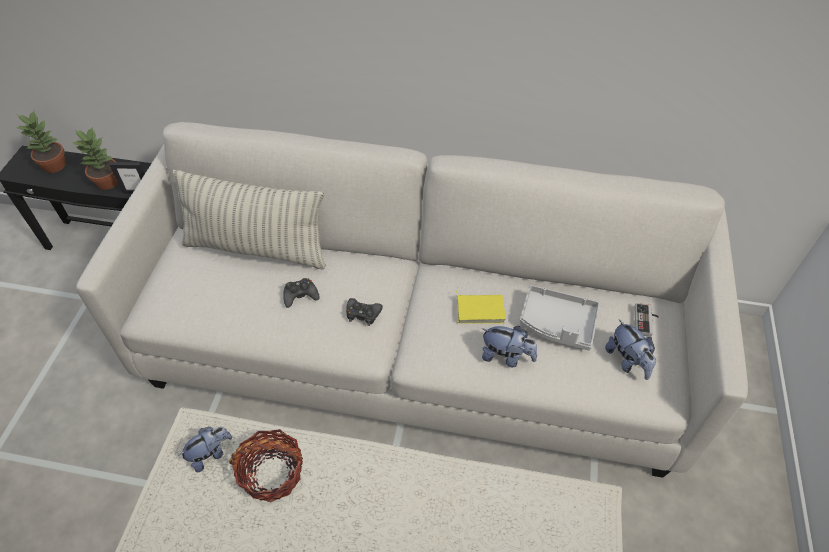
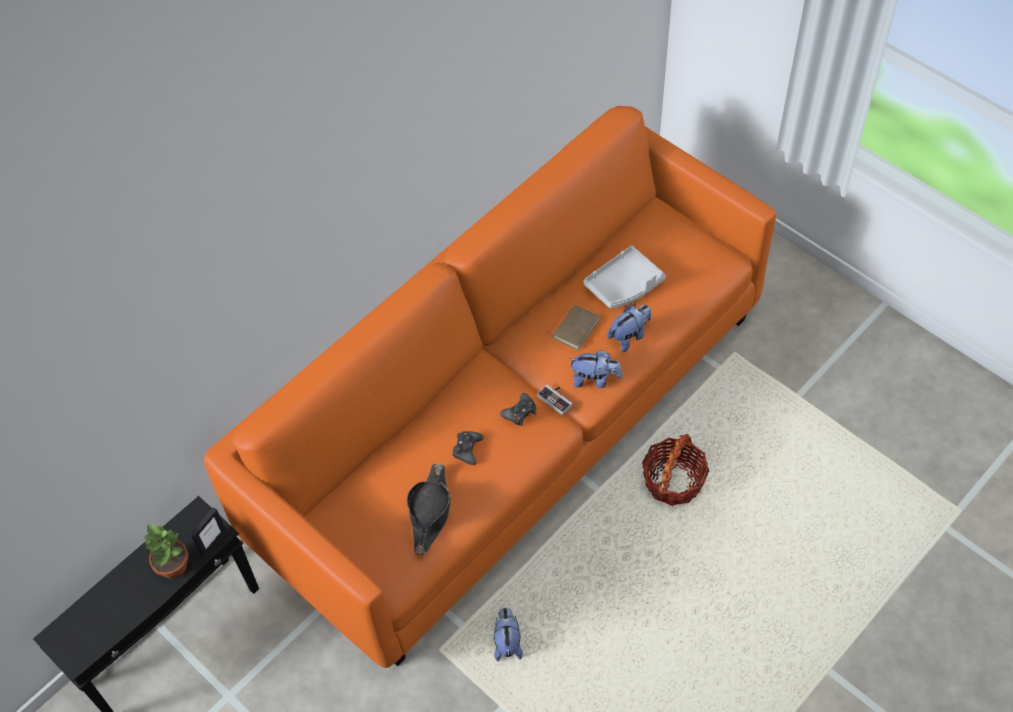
camera: 55 degrees left, 5 degrees up
(54, 165) = (100, 612): potted plant -> none
(223, 301) = (430, 512): none -> black hat
(257, 248) = (382, 462): pillow -> none
(272, 473) = (560, 598): basket -> basket (673, 480)
(415, 347) = (510, 423): white sofa -> orange sofa
(480, 309) = (574, 328): yellow book -> brown book
(627, 361) = (685, 263): plush toy -> plush toy (595, 379)
(646, 321) = (661, 229): game controller -> game controller (557, 399)

